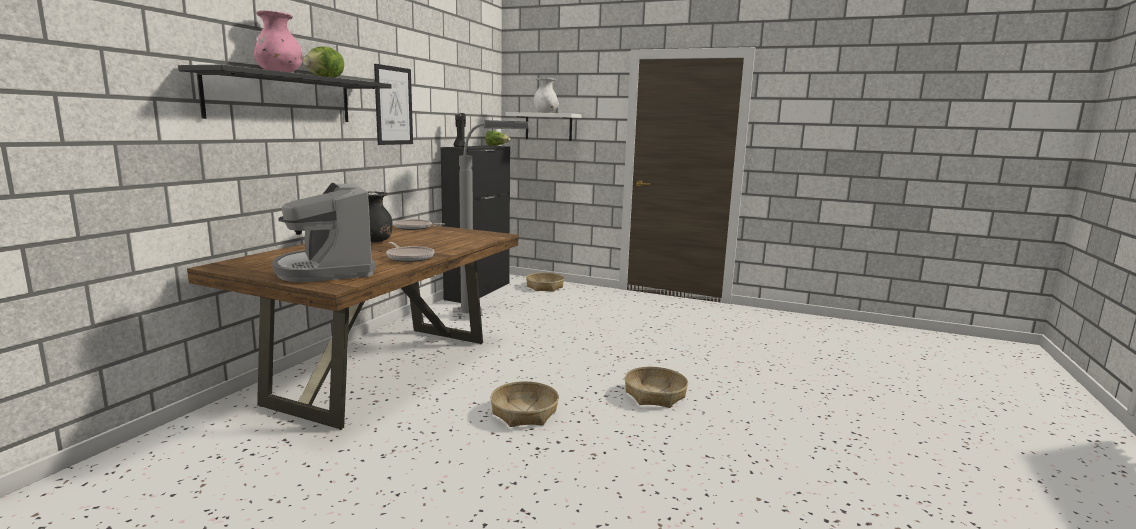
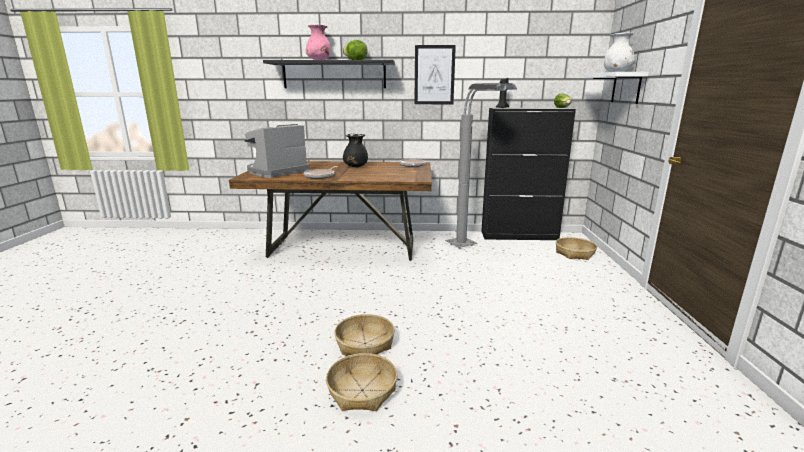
camera: 70 degrees right, 5 degrees up
(524, 413) = (305, 297): basket -> basket (362, 390)

